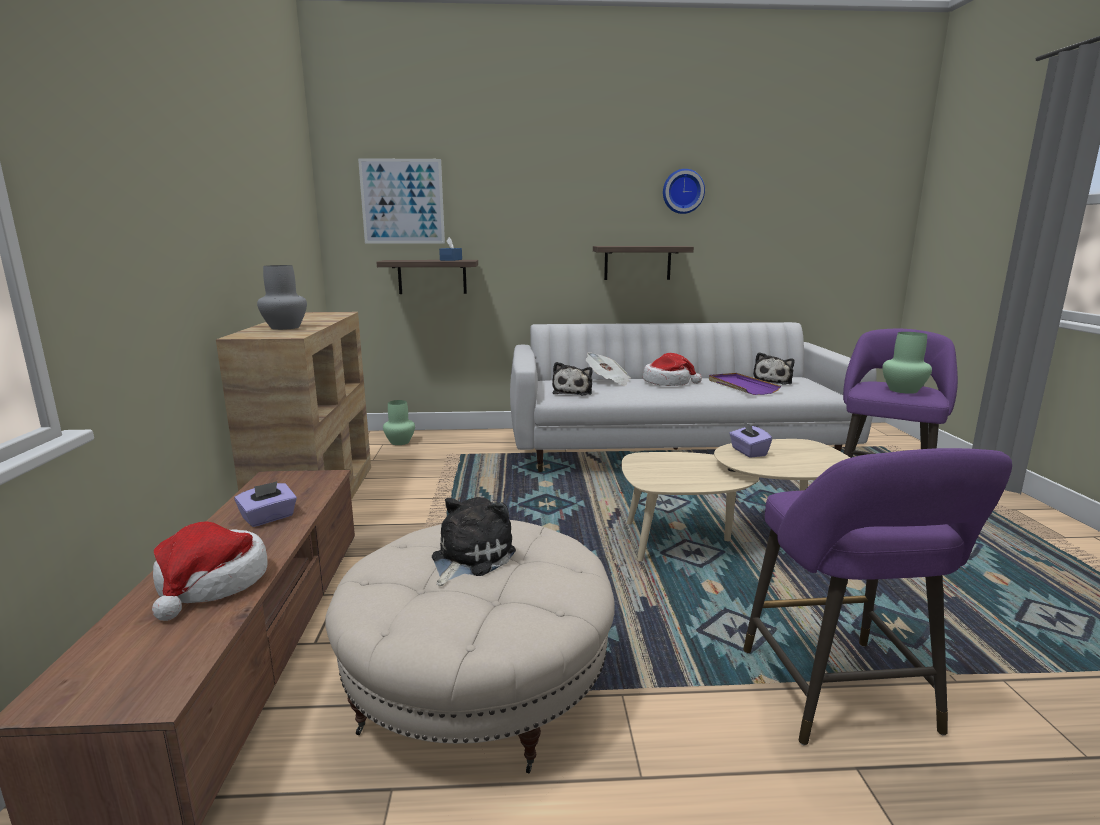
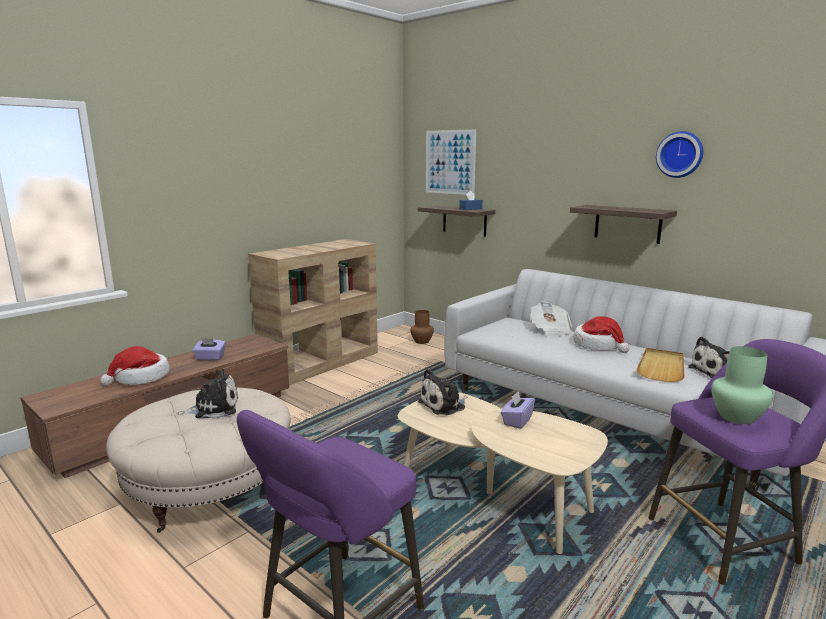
camera: 45 degrees right, 0 degrees up
(285, 327) = (298, 250): grey vase -> none
(400, 442) = (422, 341): green vase -> brown vase
(573, 392) = (501, 332): plush toy -> plush toy (444, 405)
(741, 386) = (661, 367): purple tray -> beige tray

